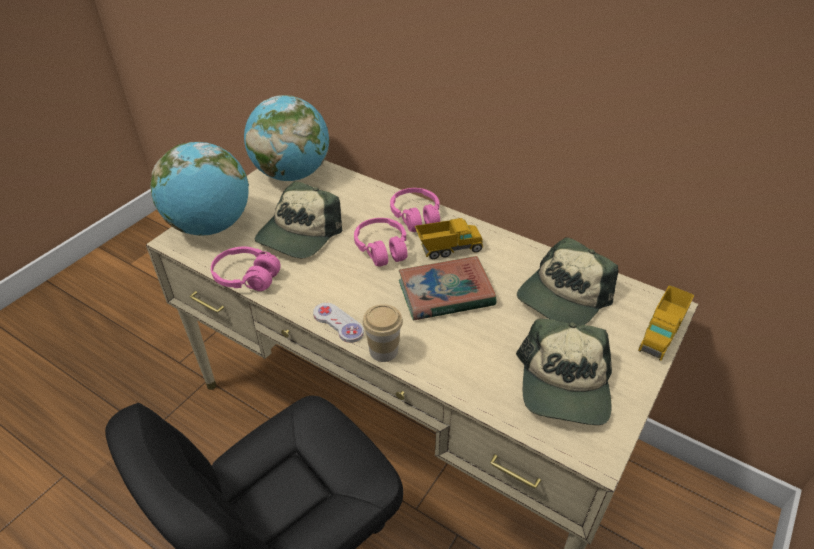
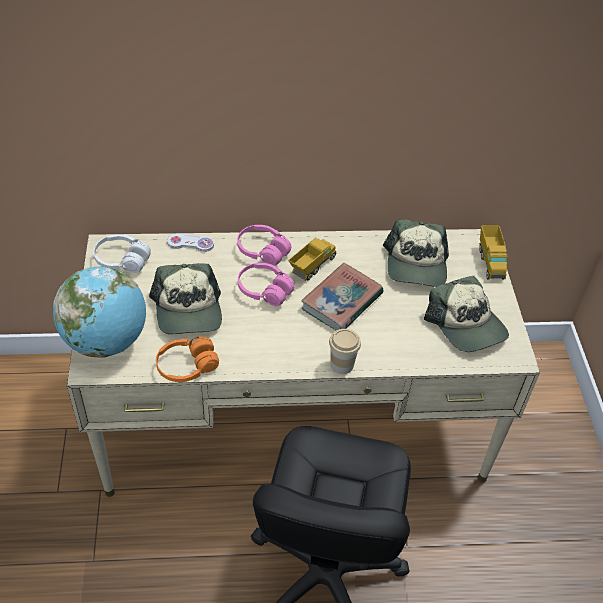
camera: 40 degrees left, 5 degrees up
(246, 277) = (187, 366): pink headphones -> orange headphones
(292, 174) = (122, 260): globe -> white headphones
(338, 323) = (293, 363): white game controller -> white game controller (190, 243)

